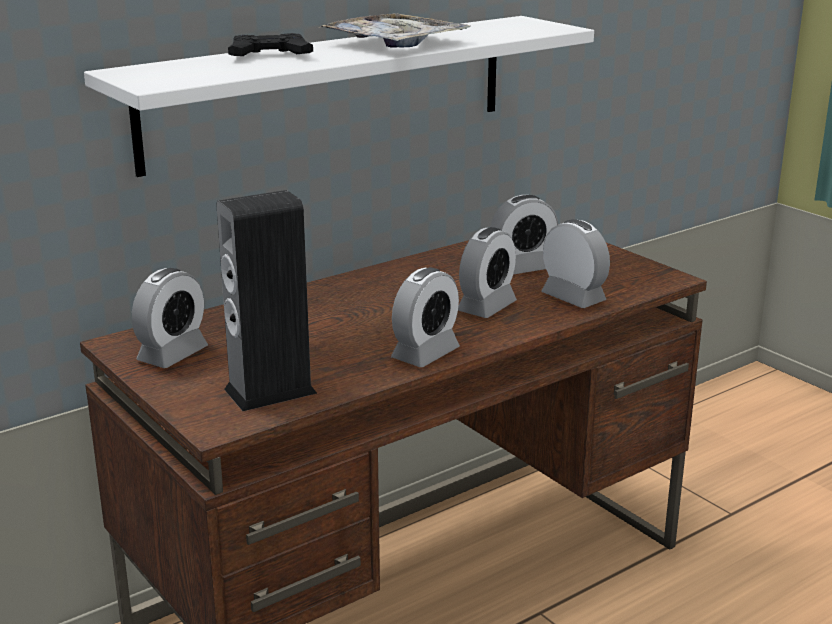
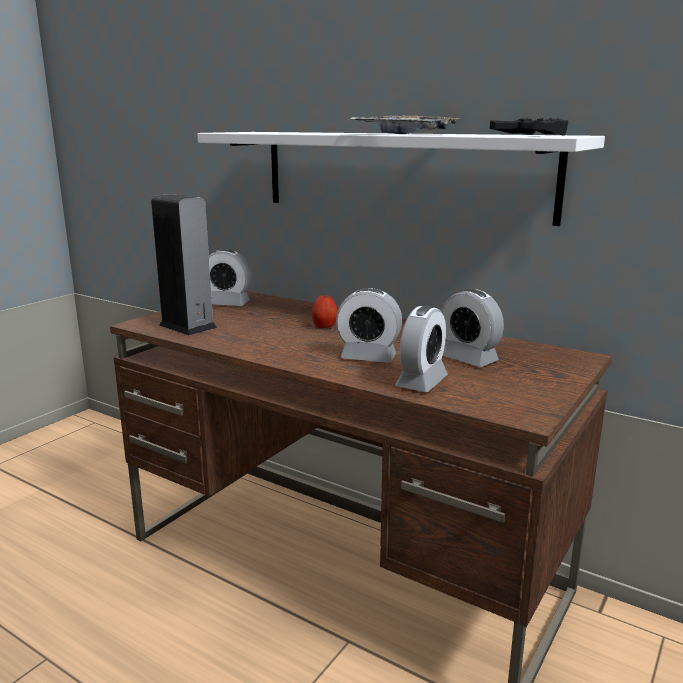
camera: 70 degrees right, 5 degrees down
(269, 55) = (326, 132): black game controller -> black game controller (530, 135)
(356, 311) = (324, 327): none -> apple
(425, 354) = (265, 351): alarm clock -> none

